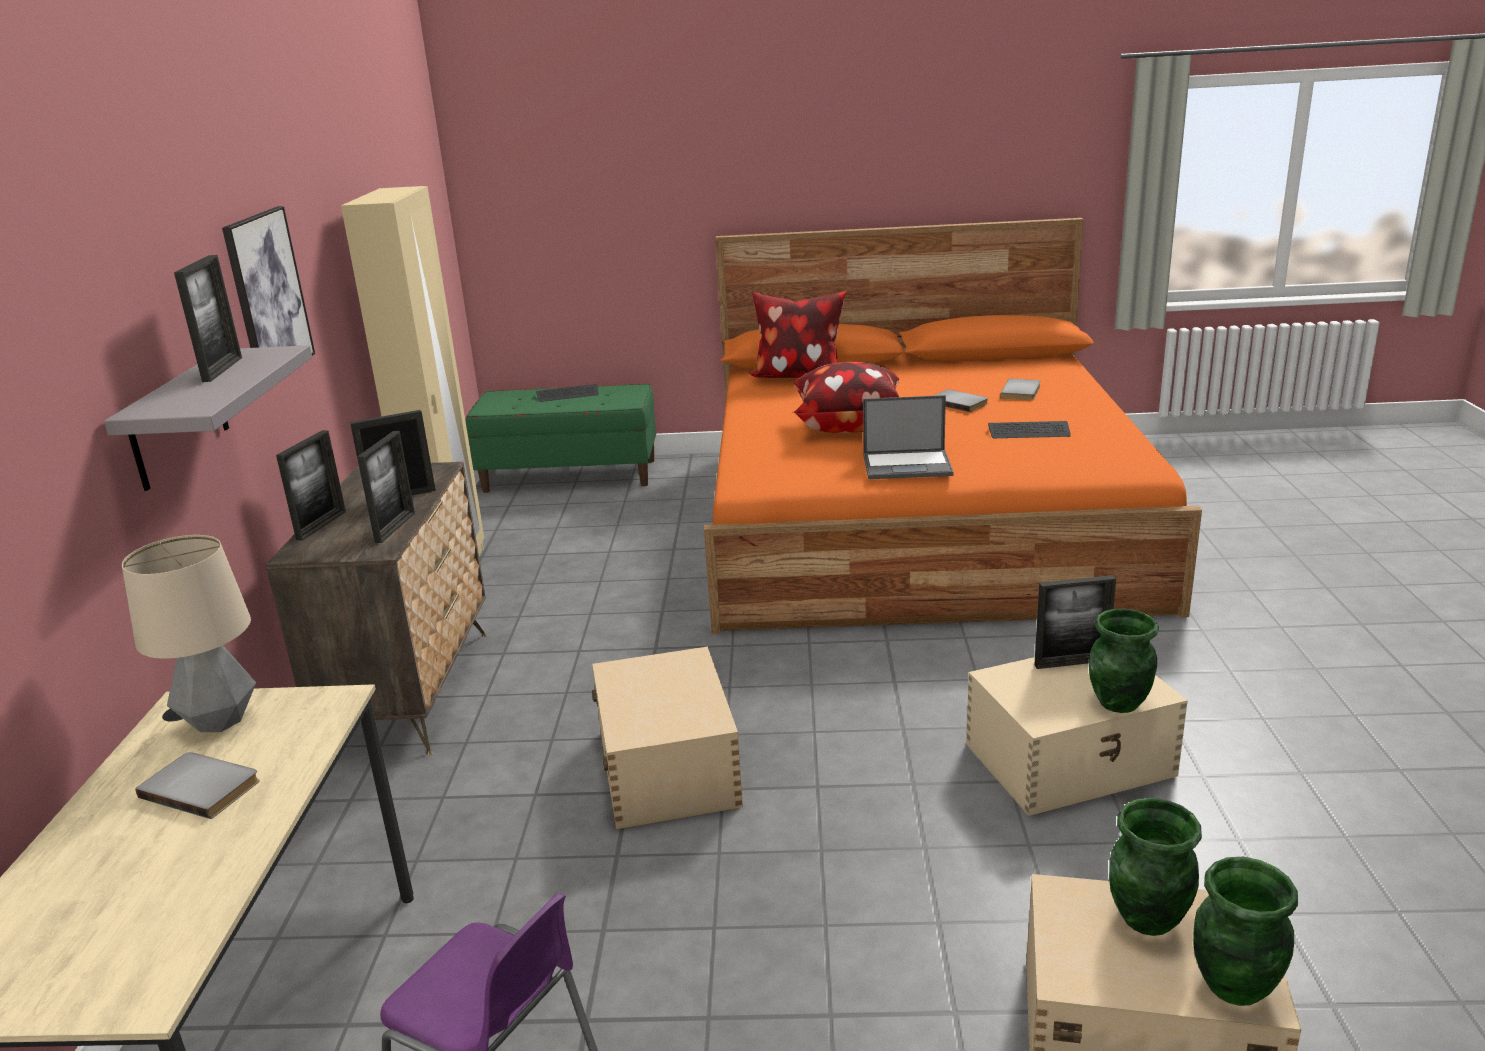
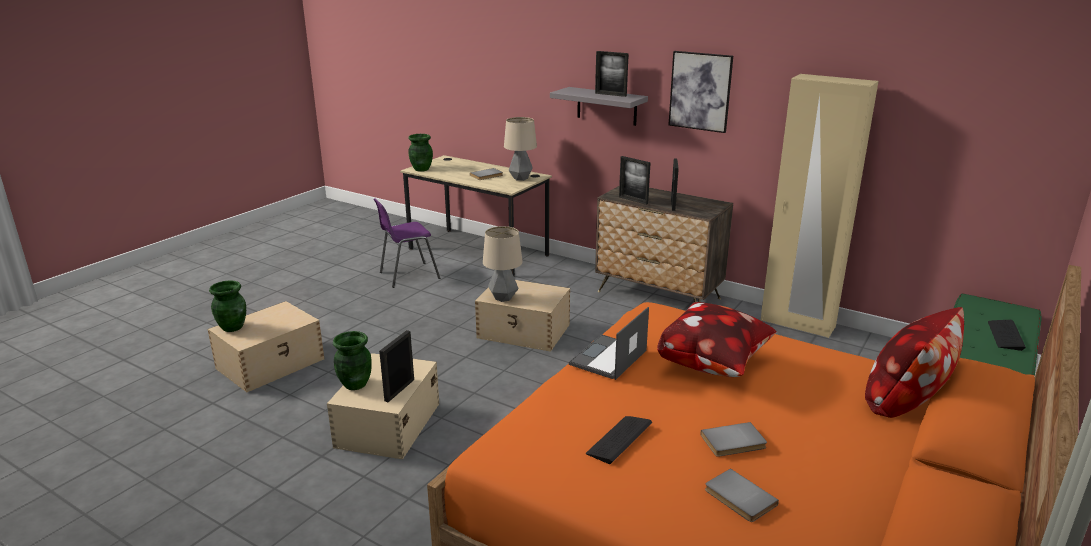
camera: 120 degrees right, 0 degrees up
(321, 525) = (655, 191): picture frame -> none
(698, 706) = (503, 298): none -> table lamp
(1147, 919) = (271, 328): green vase -> green vase (421, 169)

